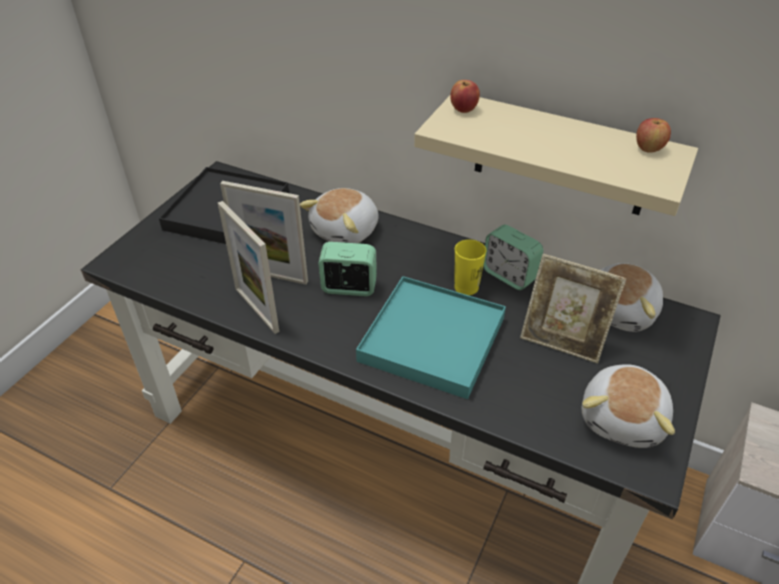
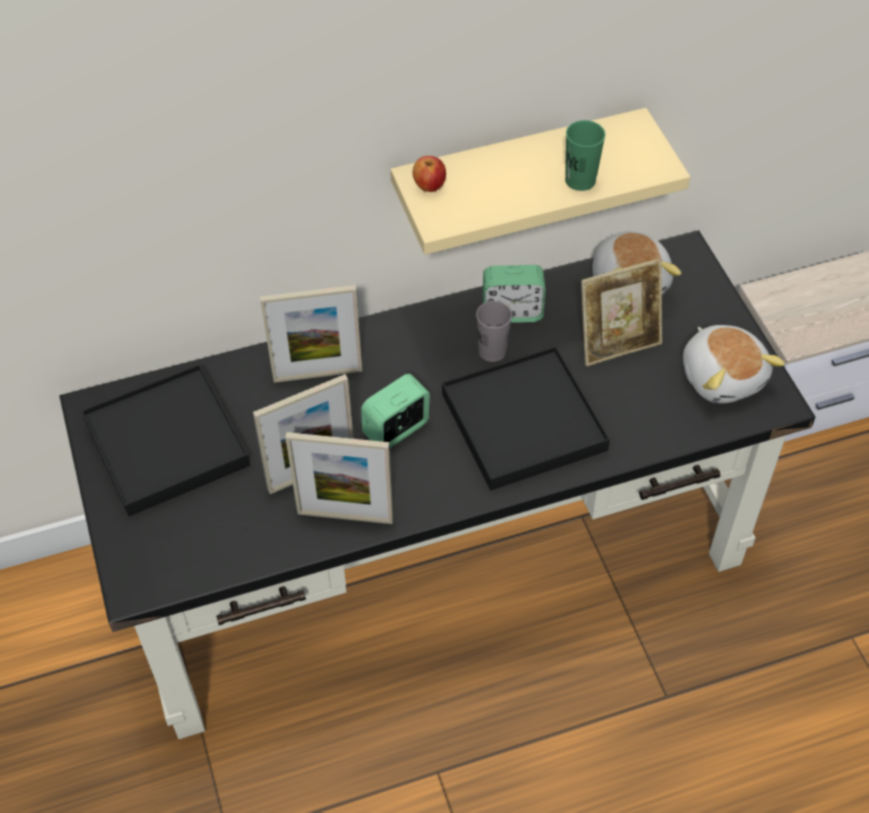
camera: 45 degrees left, 10 degrees up
(346, 231) = (317, 374): plush toy -> picture frame
(432, 340) = (524, 422): turquoise tray -> black tray
(466, 287) = (492, 351): yellow cup -> grey cup
(578, 158) = (580, 180): none -> green cup
(648, 149) = (616, 133): apple -> none

